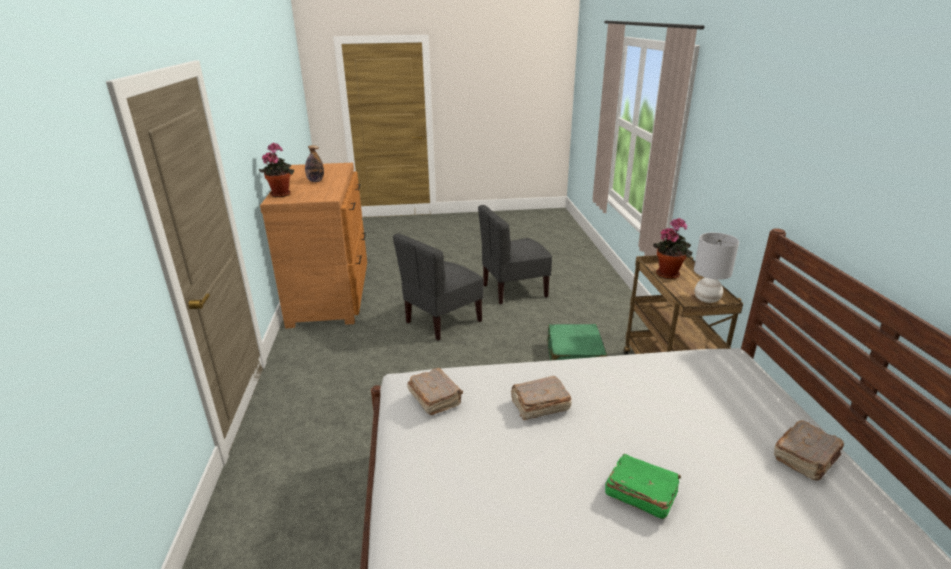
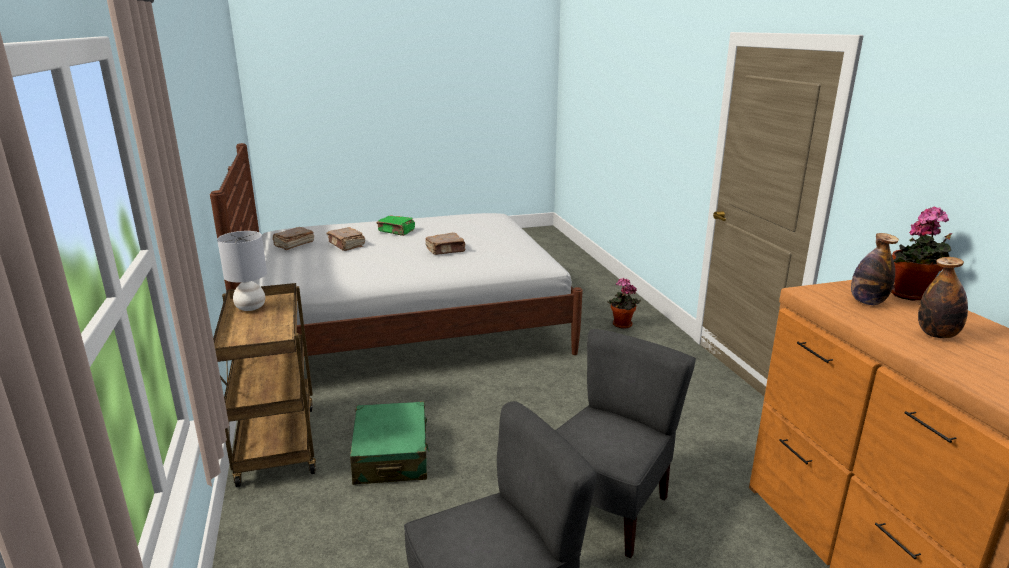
camera: 170 degrees right, 5 degrees down
(311, 192) = (867, 302): none -> bottle
(435, 398) = (517, 250): brown book -> brown book (346, 245)
(668, 274) = (262, 335): potted plant -> potted plant (621, 325)

